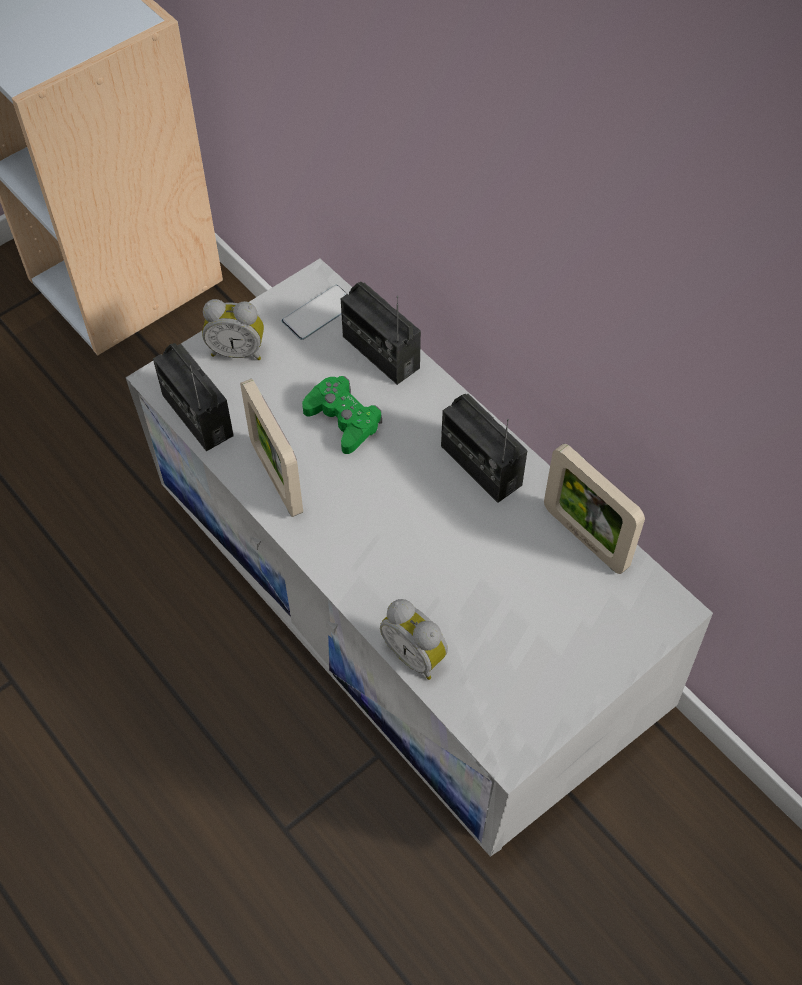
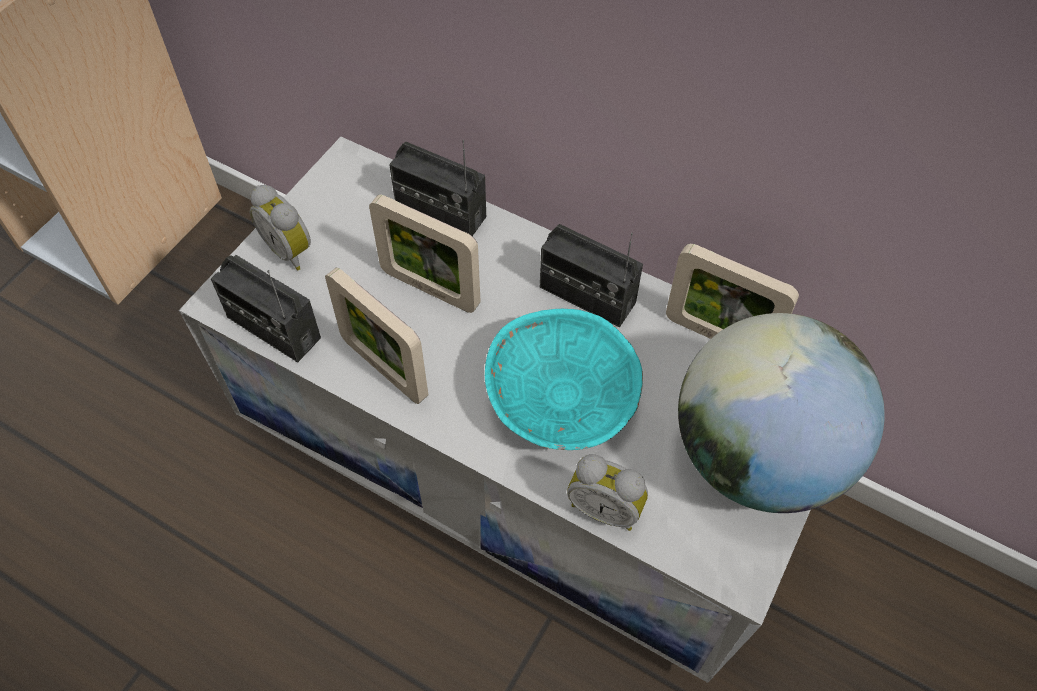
camera: 20 degrees left, 0 degrees up
(237, 350) = (291, 249): alarm clock -> alarm clock turned 60 degrees clockwise
(319, 313) = (362, 189): phone -> none
(343, 419) = (430, 289): green game controller -> picture frame
(418, 550) = (562, 399): none -> turquoise bowl
(571, 653) = (757, 456): none -> globe

